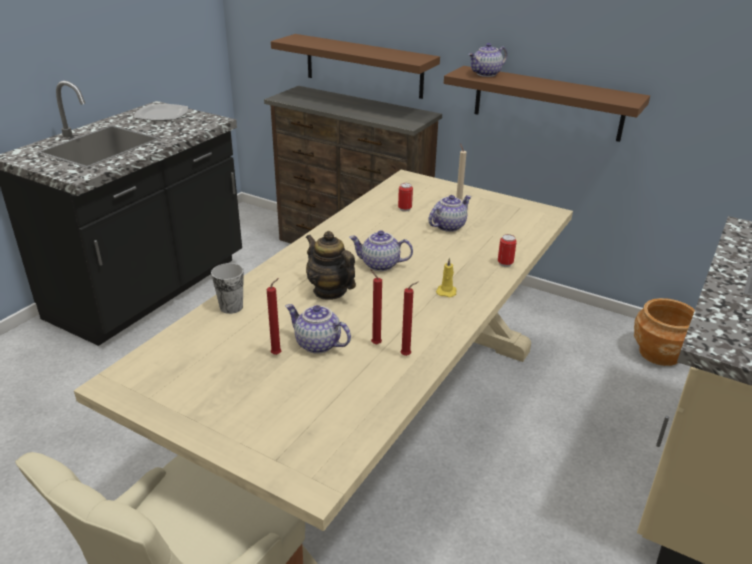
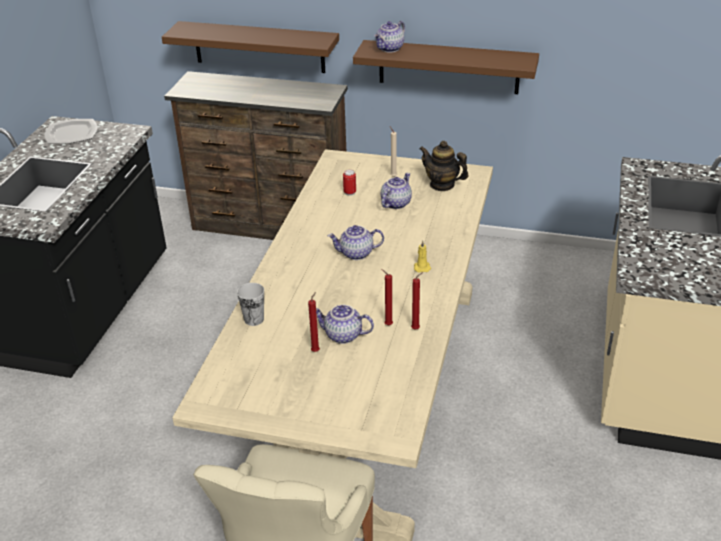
camera: 15 degrees left, 5 degrees up
(330, 291) = (327, 287): teapot -> teapot (442, 185)
(505, 263) = (457, 231): can -> none
(660, 353) = (579, 272): brown planter -> none

